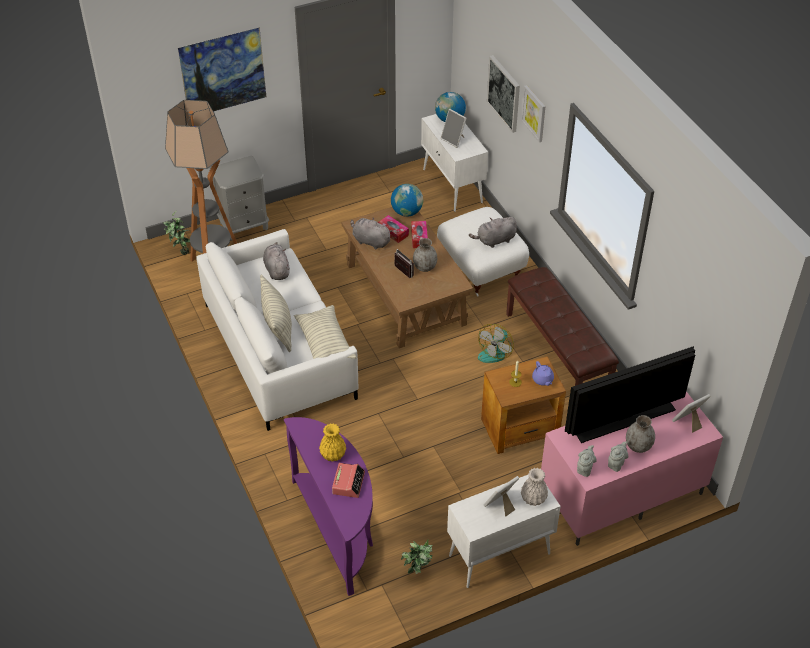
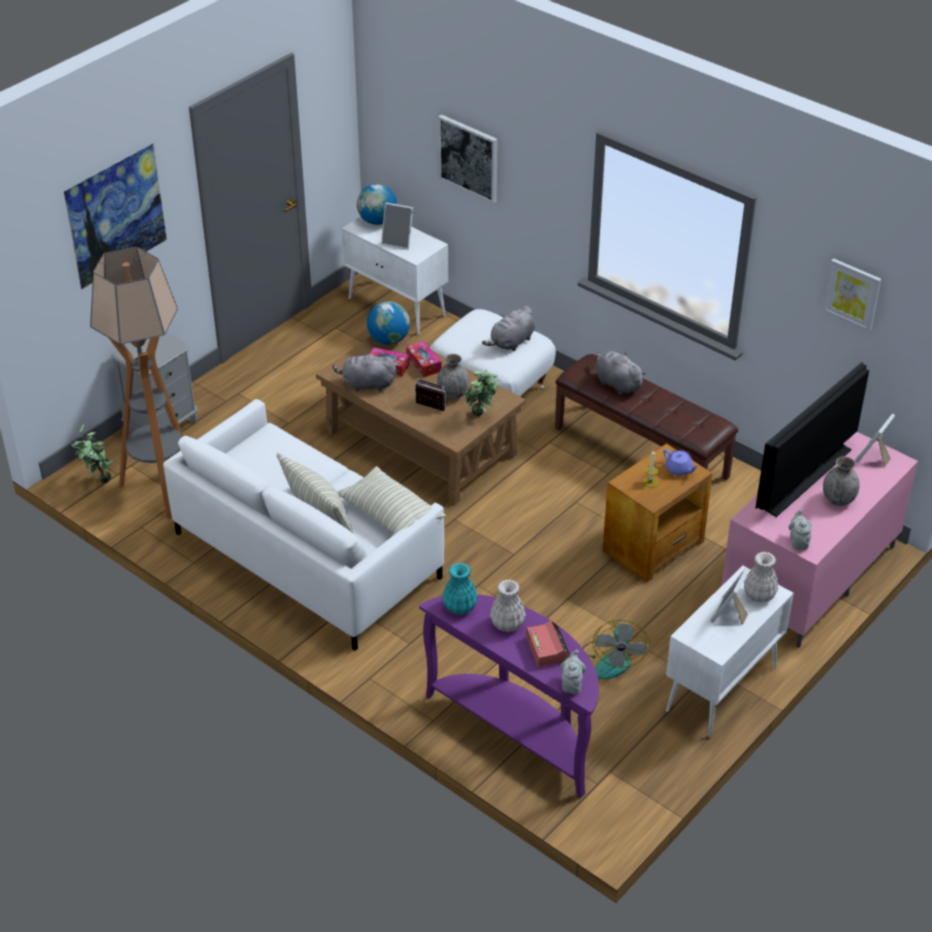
camera: 25 degrees left, 5 degrees down
(277, 269) = (271, 451): grey plush toy -> grey plush toy (616, 383)
(309, 429) = (459, 607): none -> turquoise vase
(333, 454) = (508, 624): yellow vase -> white vase
(417, 573) = (643, 744): potted plant -> potted plant (482, 417)
(495, 351) = (569, 473): fan -> fan (613, 659)
(534, 113) = (529, 166): picture -> picture (852, 294)
(616, 463) = (828, 525): grey teapot -> grey teapot (572, 684)

